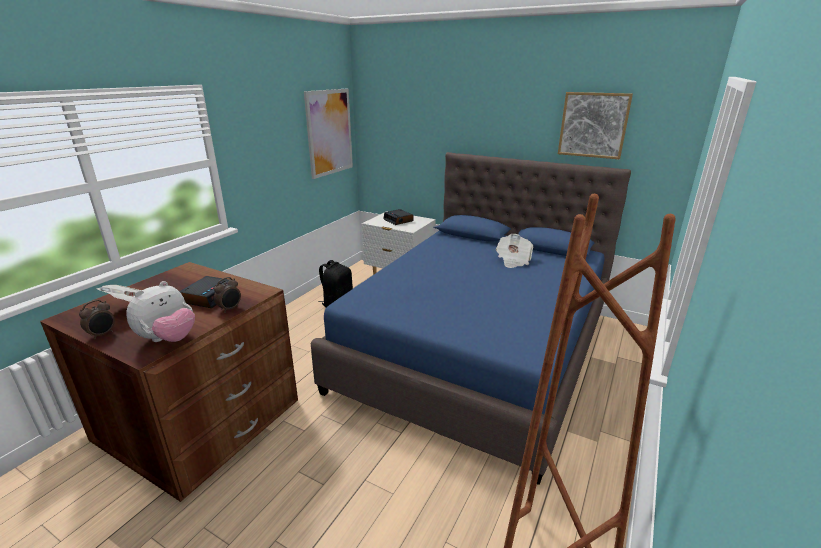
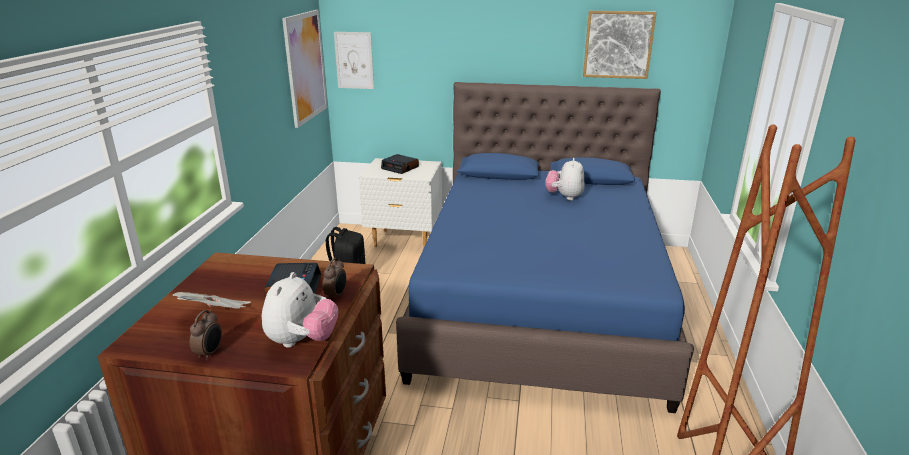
camera: 20 degrees left, 0 degrees up
(375, 130) = (354, 60): none -> picture
(513, 260) = (564, 197): newspaper -> plush toy

